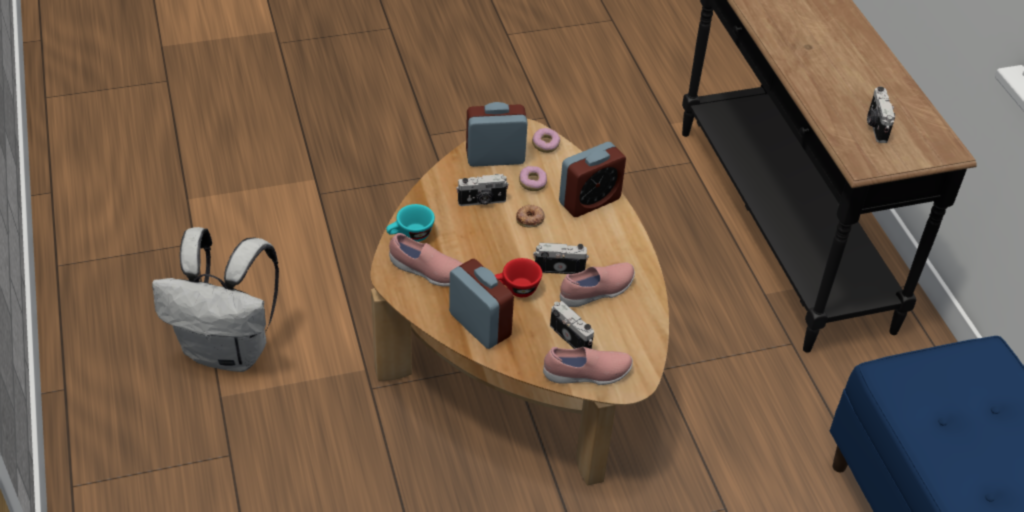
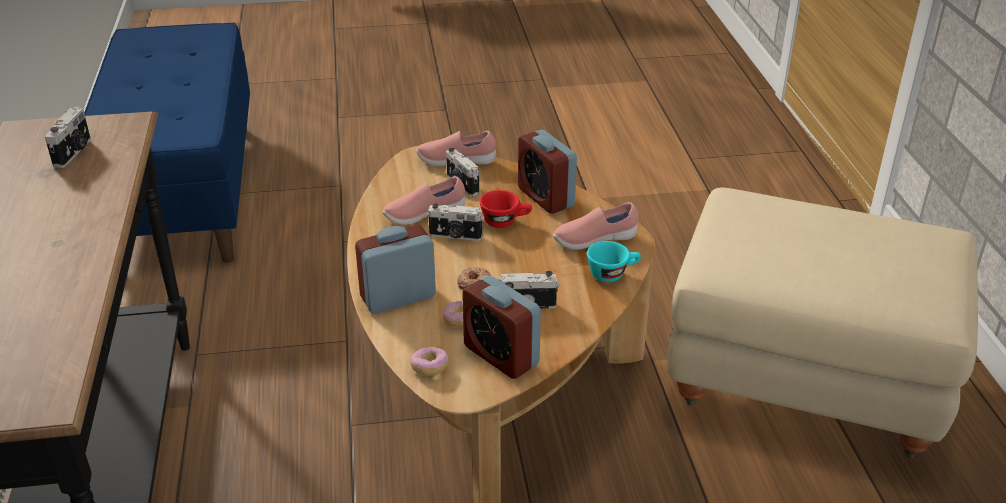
camera: 170 degrees left, 10 degrees down
(229, 350) = (801, 387): white backpack -> beige ottoman
(427, 272) = (594, 240): pink shoe -> pink shoe turned 45 degrees counterclockwise
(495, 157) = (501, 355): alarm clock -> alarm clock turned 45 degrees clockwise

